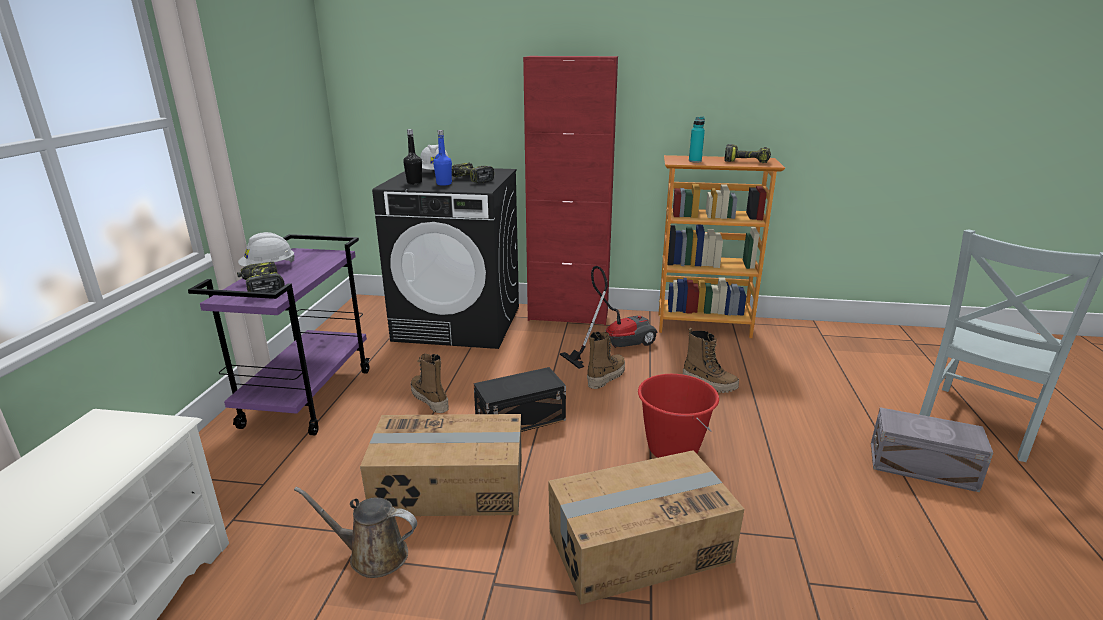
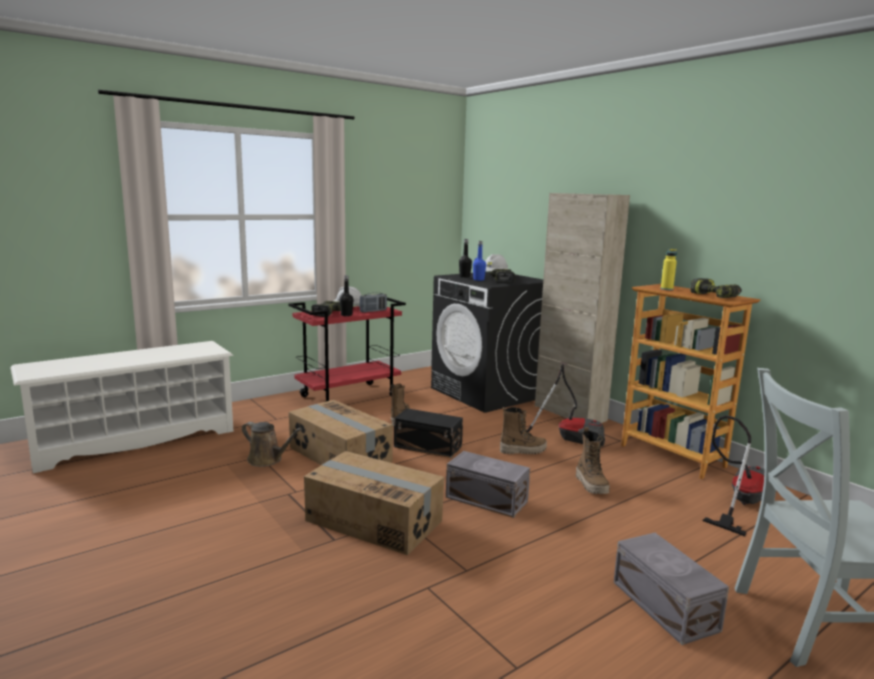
camera: 45 degrees right, 10 degrees down
(299, 280) = (346, 315): none -> black bottle
(308, 397) = (349, 396): purple cart -> red cart
(319, 262) = (373, 311): none -> radio
(372, 555) = (267, 460): brown watering can -> brown watering can turned 150 degrees clockwise
(568, 315) = (569, 413): red cabinet -> beige cabinet
(672, 449) = (486, 498): red bucket -> grey storage box
(695, 161) = (666, 289): turquoise bottle -> yellow bottle
(801, 347) = (740, 502): none -> vacuum cleaner

